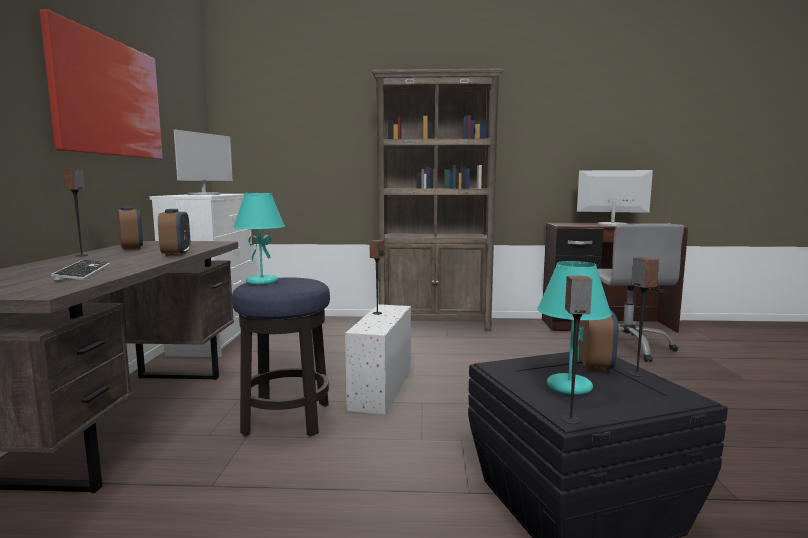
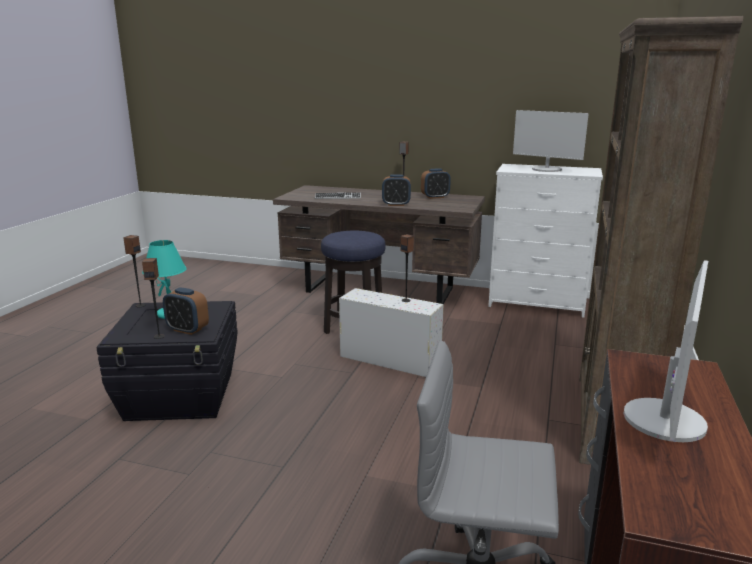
camera: 105 degrees right, 10 degrees up
(108, 97) = (472, 89): picture -> none
(261, 282) = (358, 232): turquoise table lamp -> none

